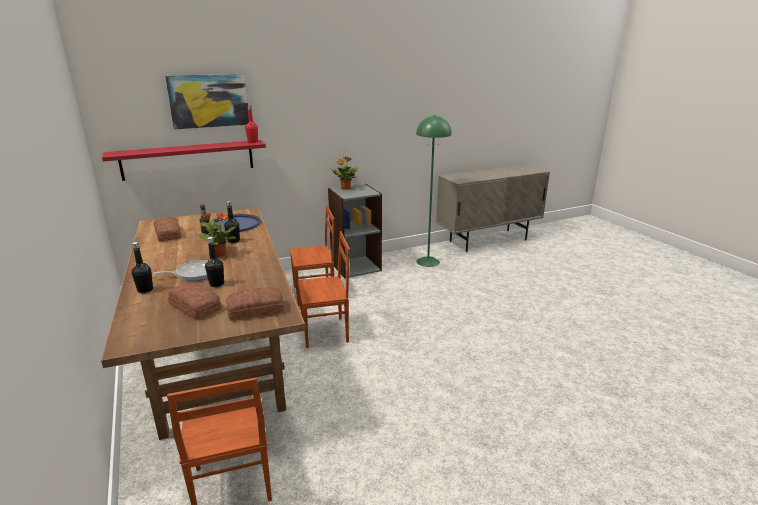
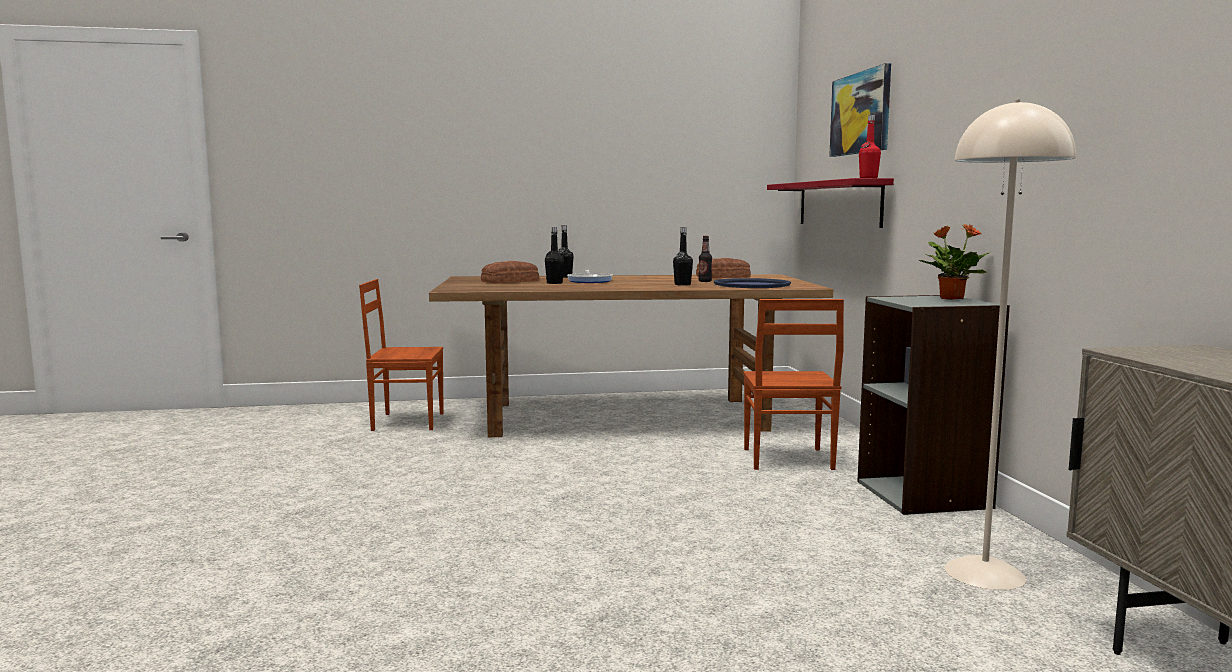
camera: 105 degrees right, 15 degrees down
(218, 254) = (640, 283): potted plant -> none
(256, 310) = (477, 287): bread -> none
(325, 332) = (647, 459): brown chair -> none
(428, 261) = (985, 573): green floor lamp -> beige floor lamp

